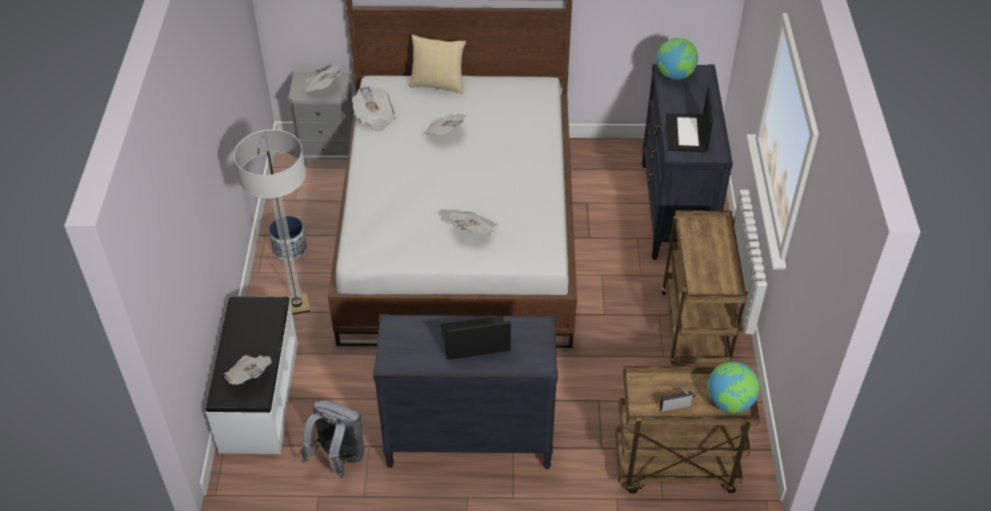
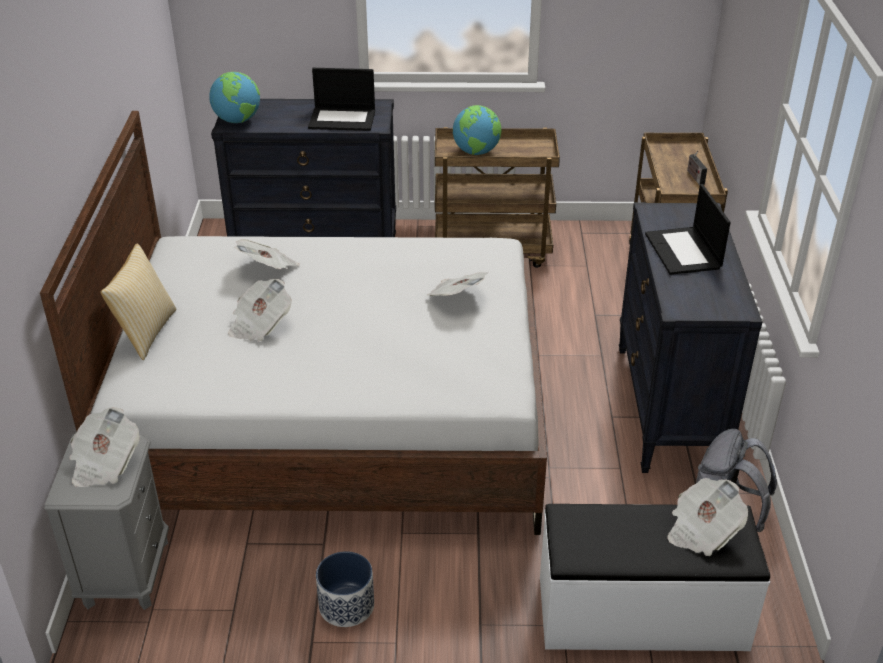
camera: 90 degrees left, 10 degrees down
(297, 305) = (466, 585): floor lamp -> none
(375, 118) = (209, 392): newspaper -> newspaper (268, 268)
(729, 402) = (681, 151): globe -> globe (476, 152)

